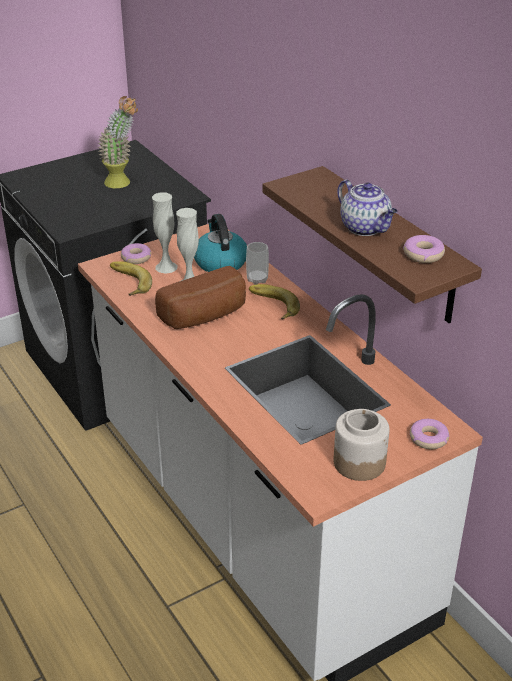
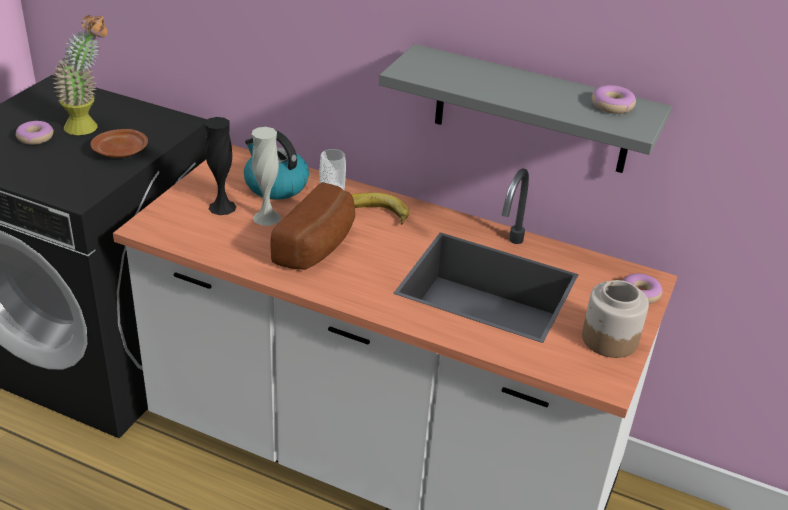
camera: 35 degrees left, 0 degrees up
(126, 207) = (121, 152): none -> brown plate
(127, 282) = (195, 237): banana -> none
(136, 258) = (177, 207): donut -> donut (35, 137)
(166, 267) = (222, 207): white vase -> black vase
(366, 228) = (533, 94): teapot -> none
(392, 246) = (531, 110): brown shelf -> grey shelf

